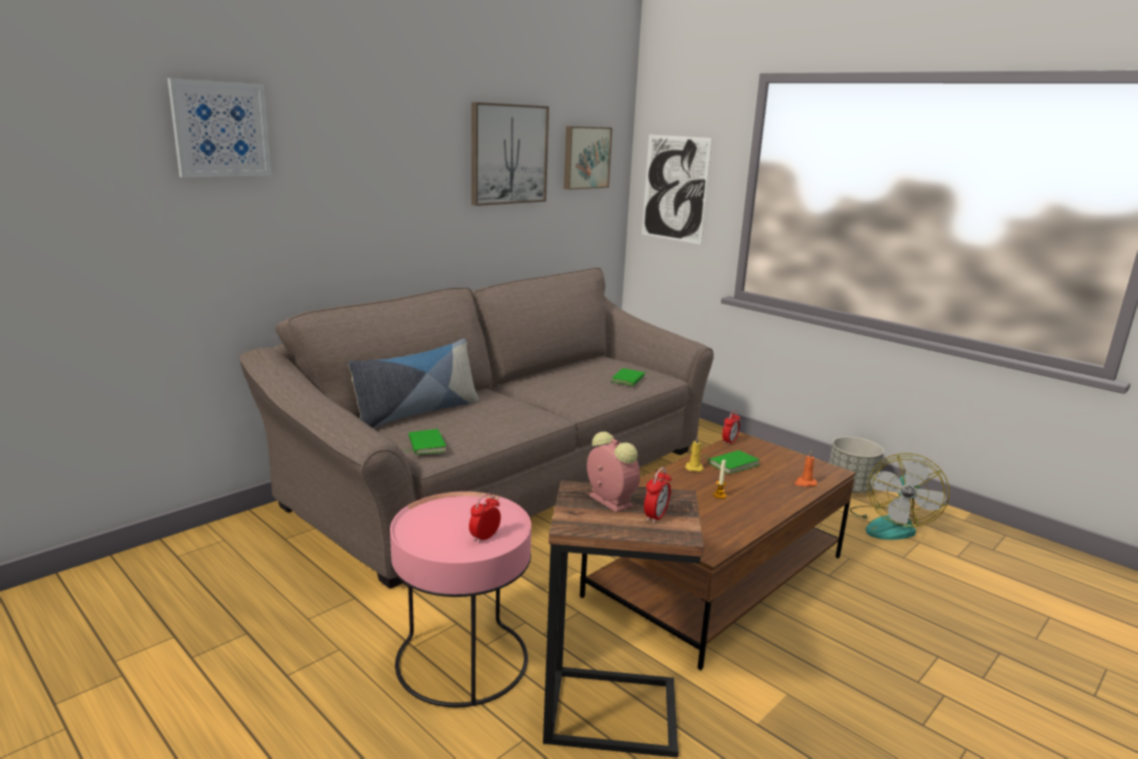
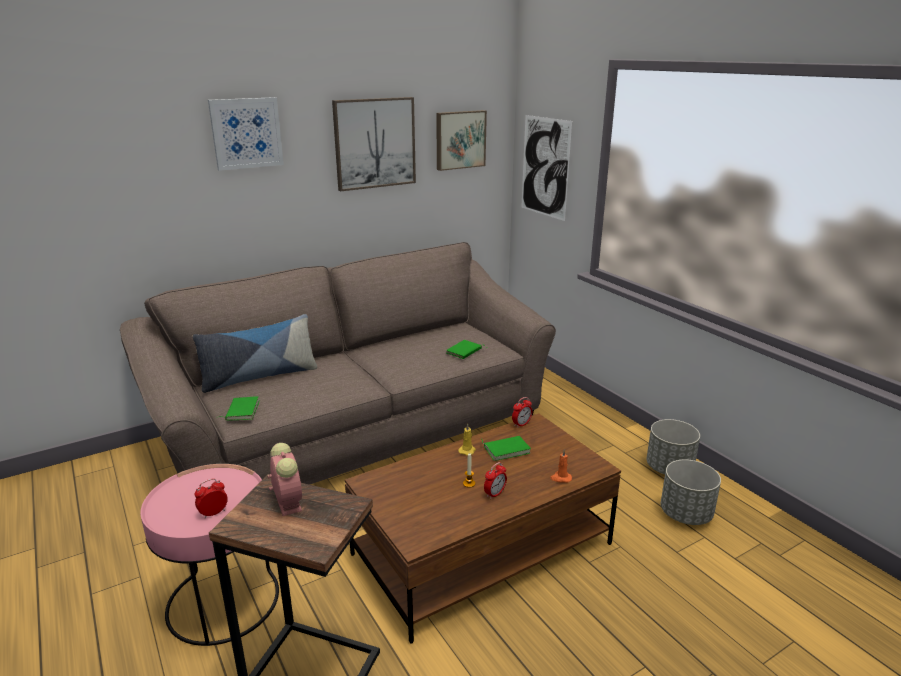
camera: 15 degrees right, 5 degrees up
(221, 129) = (90, 144): picture -> picture (246, 133)
(656, 517) = (311, 525): alarm clock -> alarm clock (495, 494)
(891, 525) = (686, 514): fan -> grey planter

